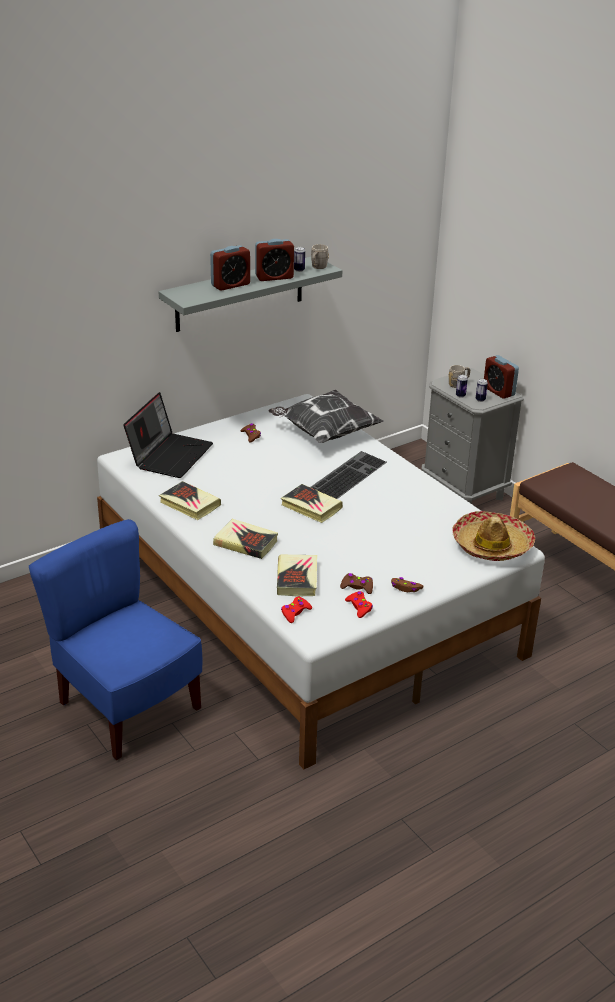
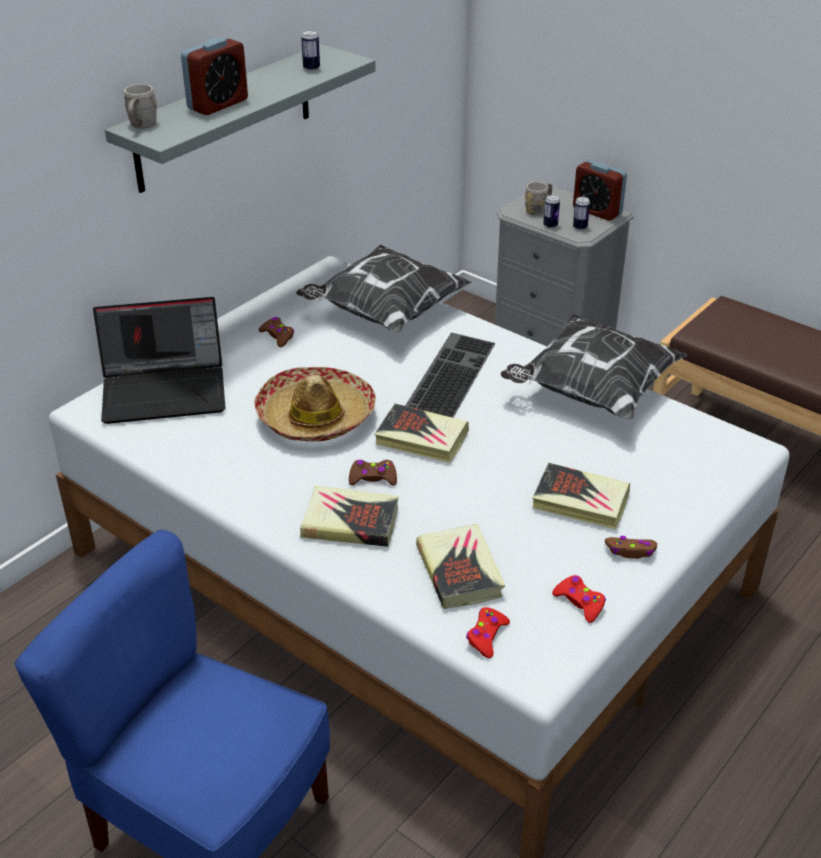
camera: 15 degrees left, 5 degrees up
(170, 455) = (166, 390): laptop -> laptop turned 75 degrees clockwise
(189, 504) = (232, 471): book -> book (580, 501)
(274, 277) = (279, 83): alarm clock -> none
(317, 267) = (337, 61): grey mug -> grey mug (141, 126)
(357, 587) = (558, 565): brown game controller -> brown game controller (373, 478)
(433, 500) = (591, 392): none -> pillow
(492, 545) = (712, 450): hat -> hat (316, 416)

